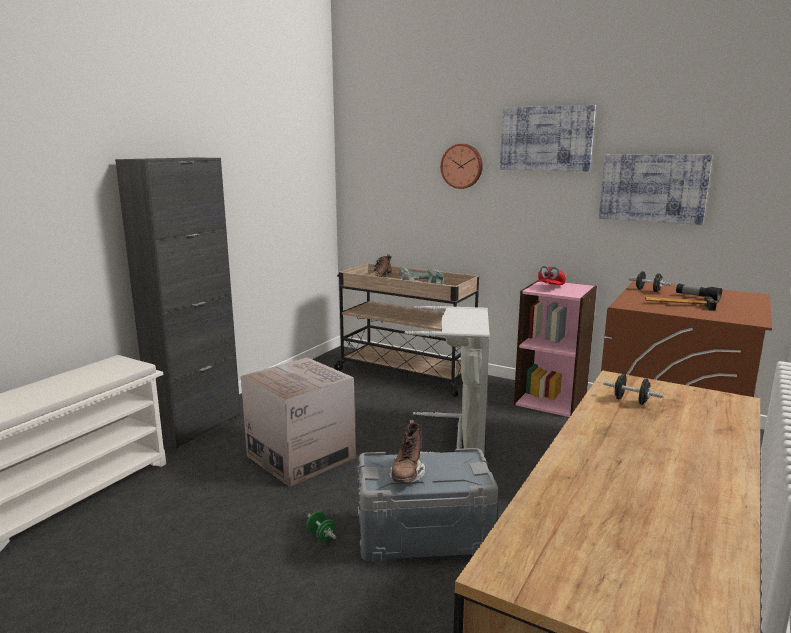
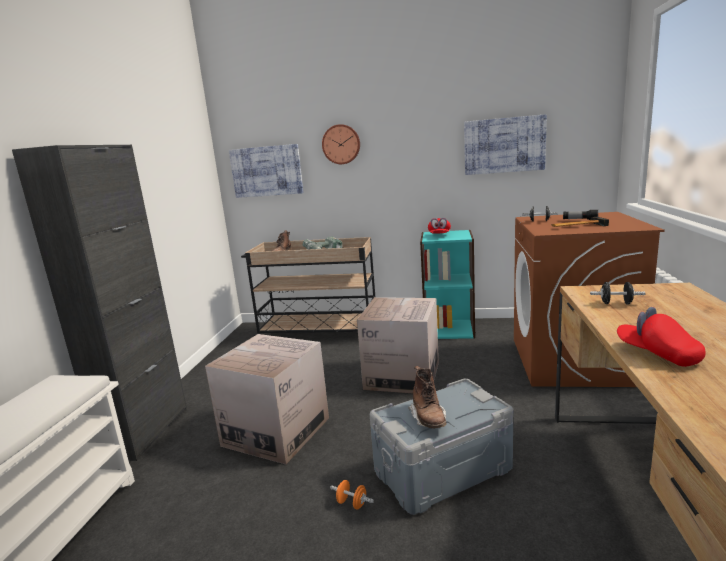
camera: 20 degrees left, 0 degrees up
(321, 535) = (352, 503): green dumbbell -> orange dumbbell
(458, 437) = (402, 375): grey laundry basket -> cardboard box
(546, 138) = (413, 113): picture -> picture (266, 171)
(551, 400) = (449, 329): pink bookcase -> turquoise bookcase
(587, 456) = (657, 354): none -> red cap

